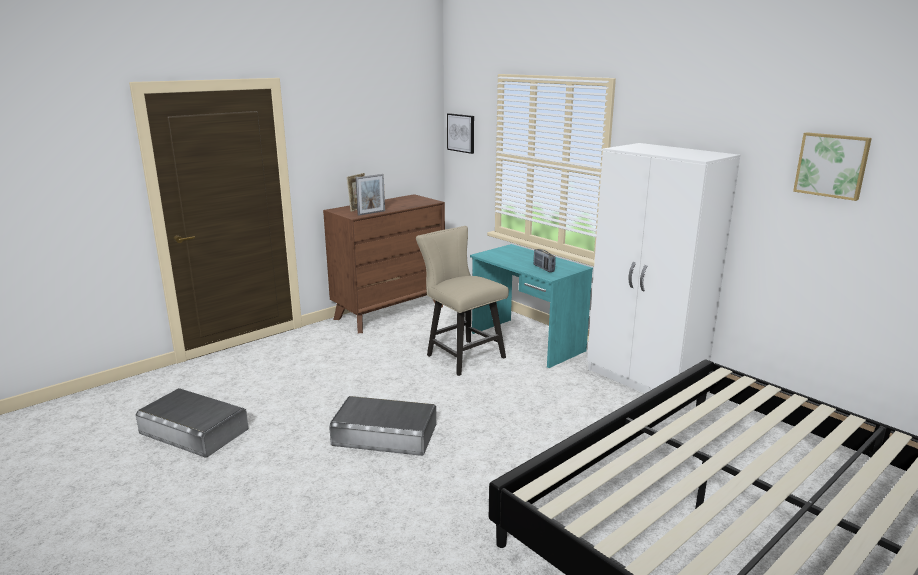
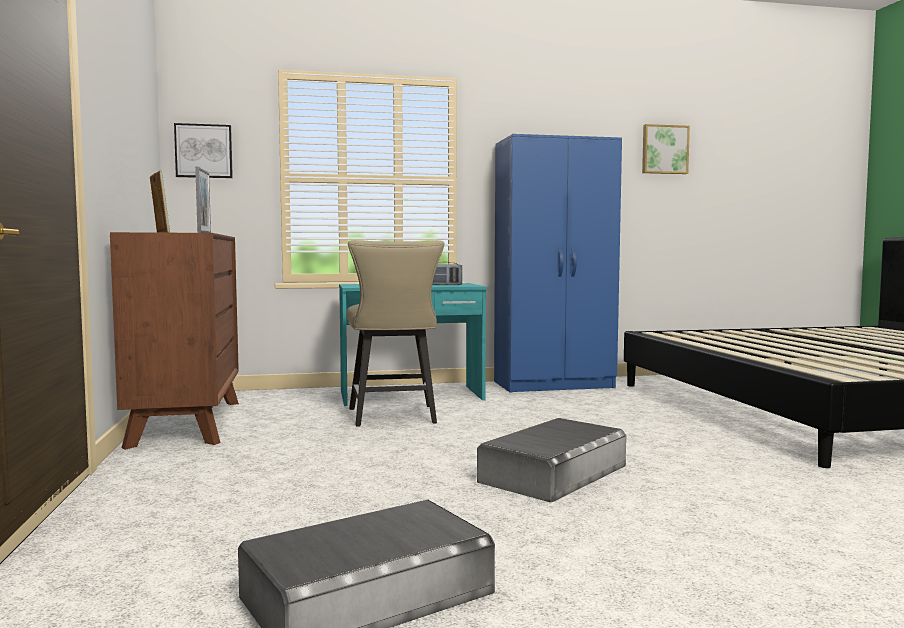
camera: 60 degrees left, 15 degrees down
(461, 355) = (394, 417): beige chair -> beige chair turned 90 degrees counterclockwise
(645, 380) = (555, 385): white wardrobe -> blue wardrobe

